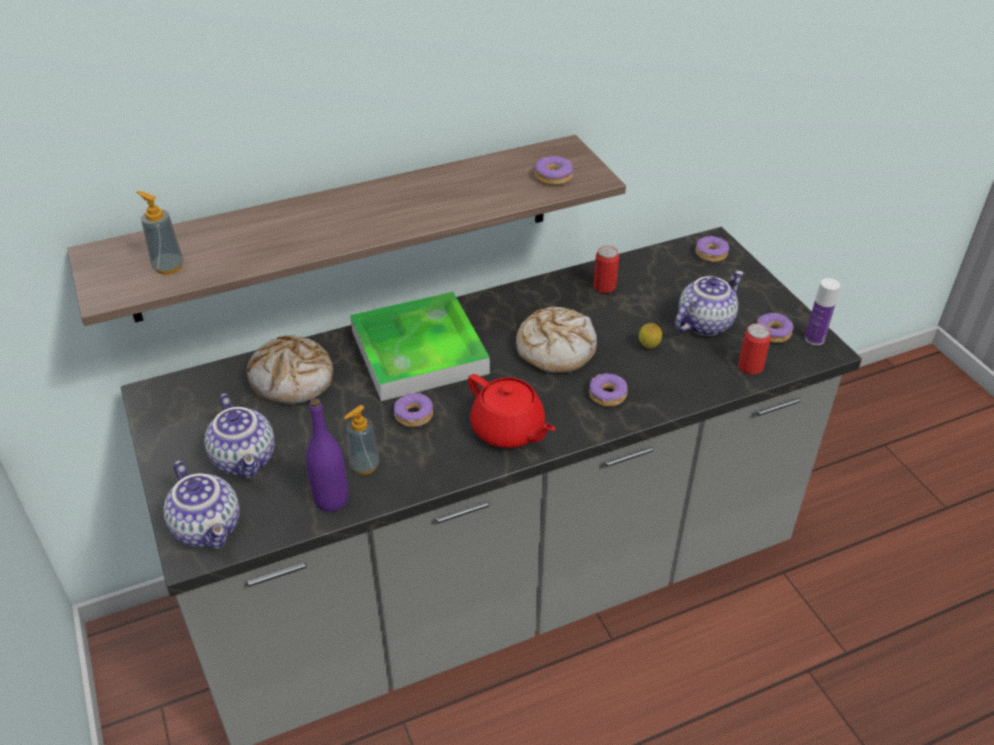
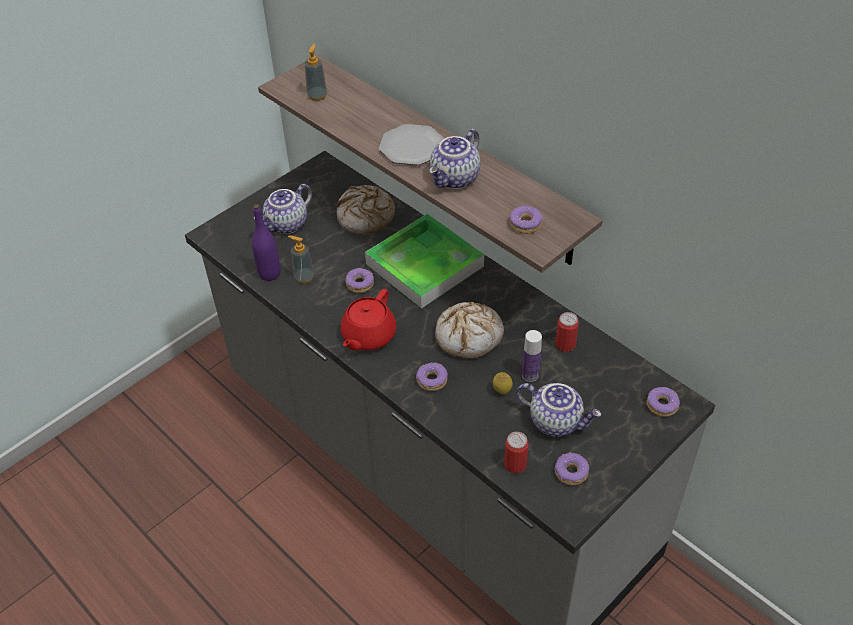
camera: 70 degrees right, 5 degrees up
(209, 527) = (229, 233): teapot -> teapot (455, 179)
(356, 217) = (412, 147): none -> plate
(814, 339) = (581, 505): bottle -> bottle (530, 375)

